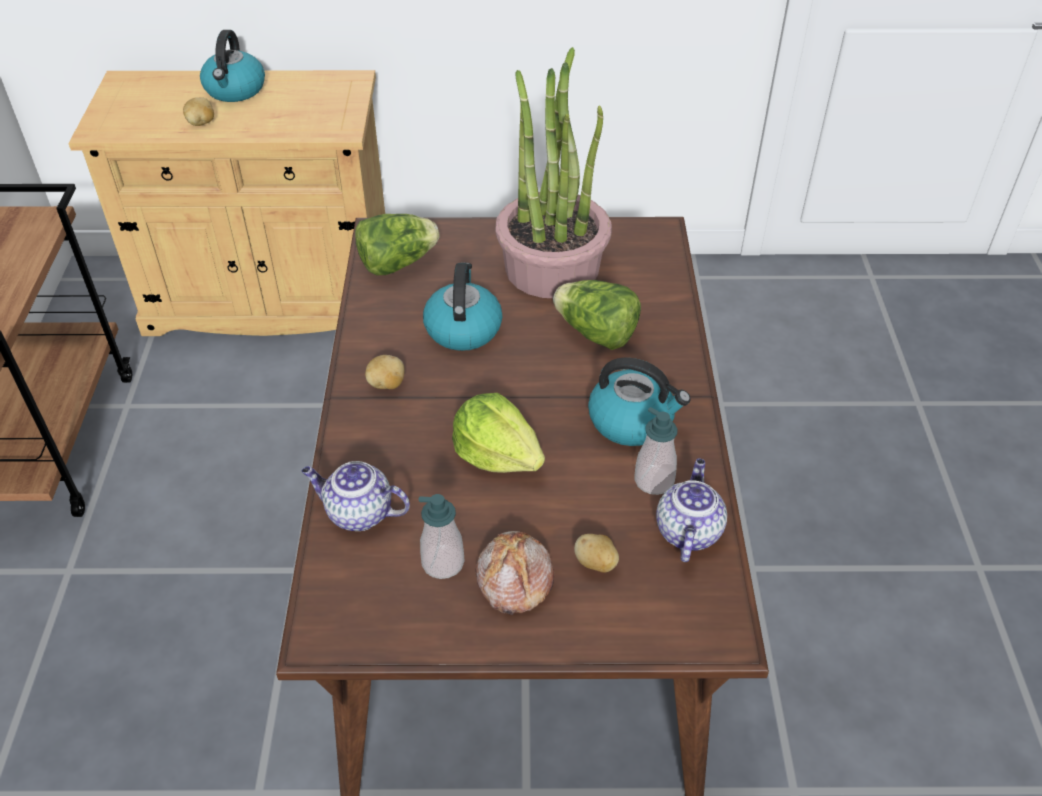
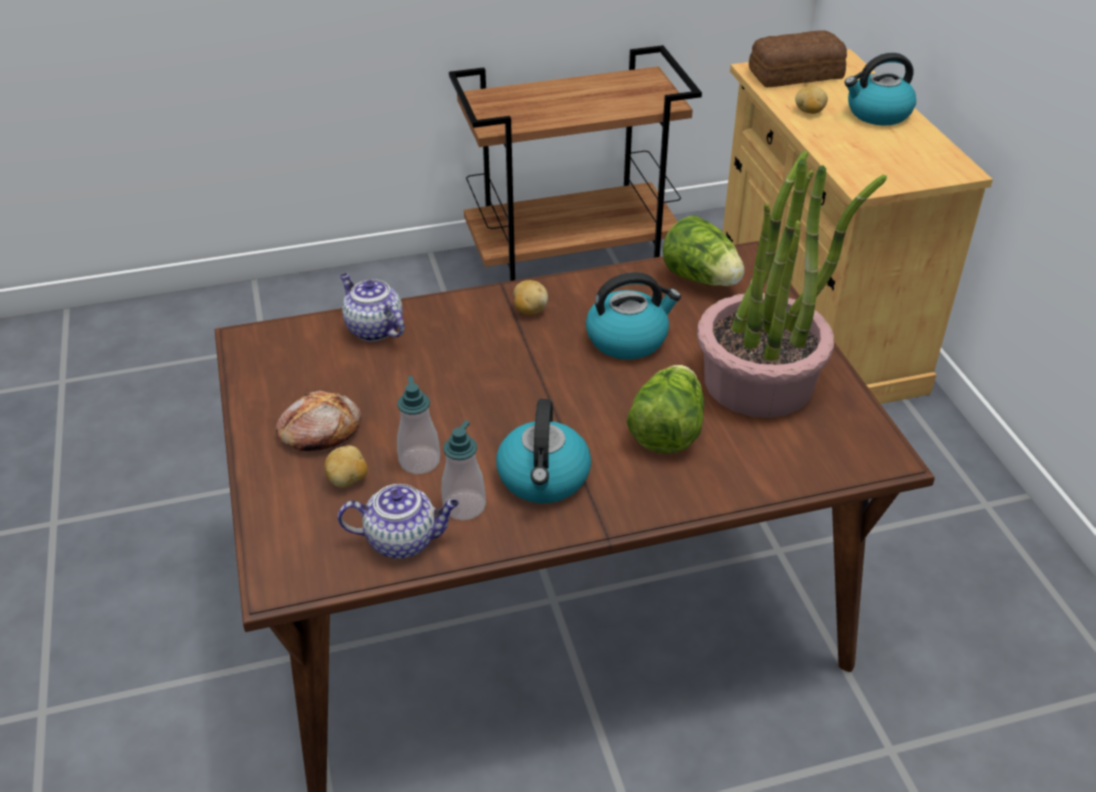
camera: 75 degrees right, 5 degrees down
(124, 112) = (793, 73): none -> bread
(358, 513) = (373, 329): teapot -> teapot turned 45 degrees counterclockwise
(443, 562) = (330, 386): soap dispenser -> soap dispenser (419, 461)
(497, 454) = (466, 393): lettuce -> none

